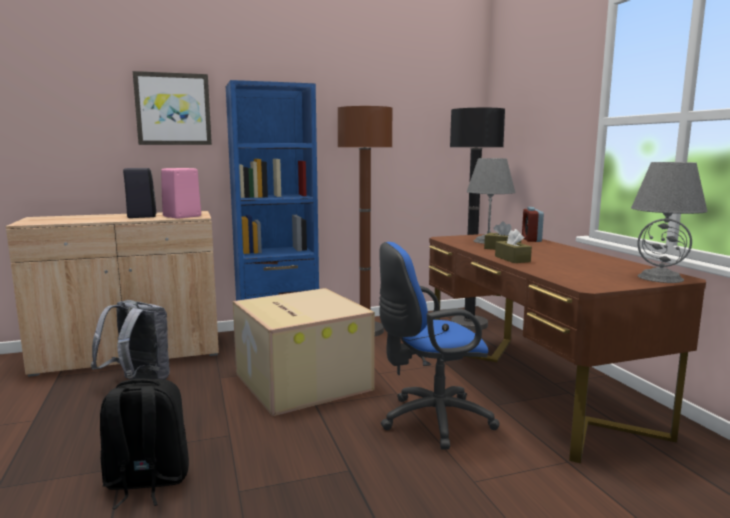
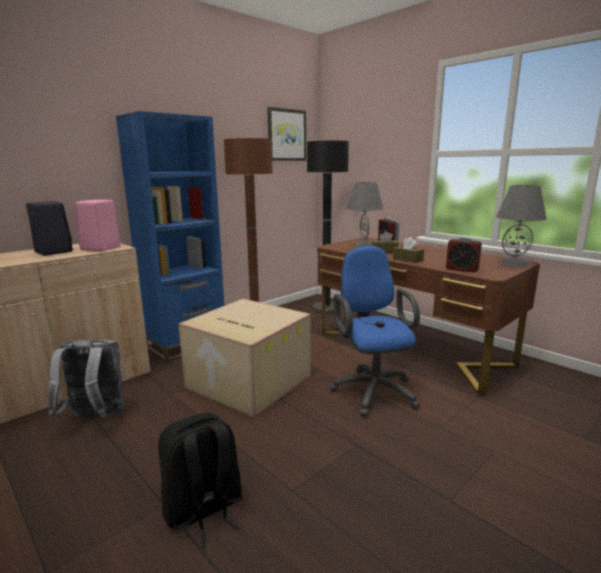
camera: 25 degrees left, 5 degrees up
(173, 109) = (64, 138): picture -> picture (286, 135)
(430, 421) = (372, 390): blue office chair -> blue office chair turned 120 degrees clockwise
(561, 276) = (462, 269): none -> alarm clock

